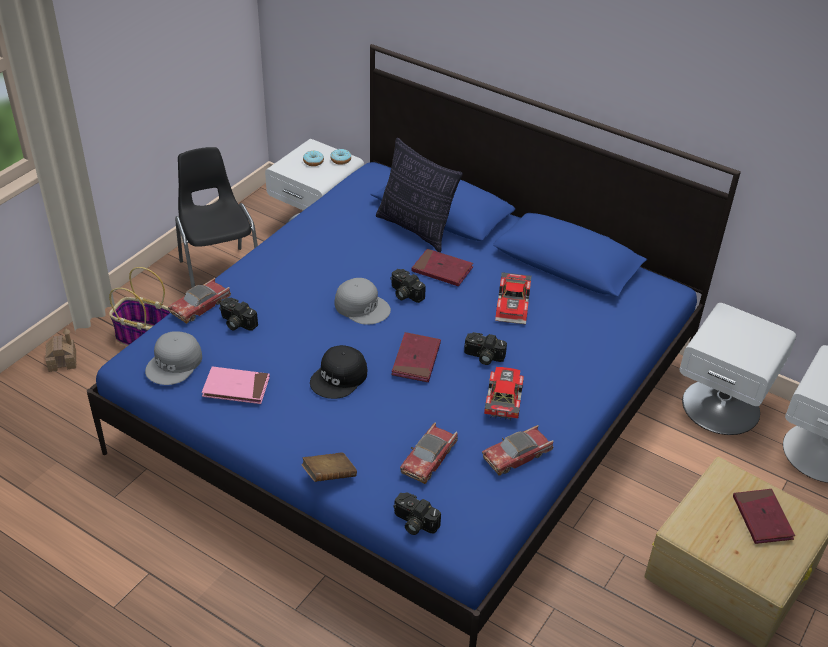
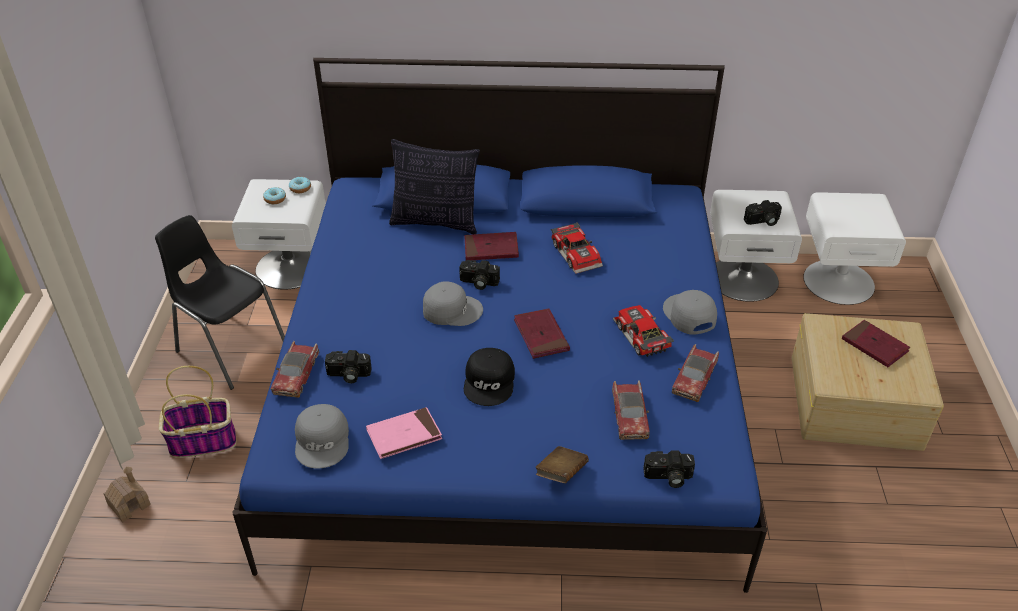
camera: 30 degrees left, 0 degrees up
(483, 357) = (593, 308): camera -> camera (763, 221)
(565, 400) = (688, 315): none -> grey cap

